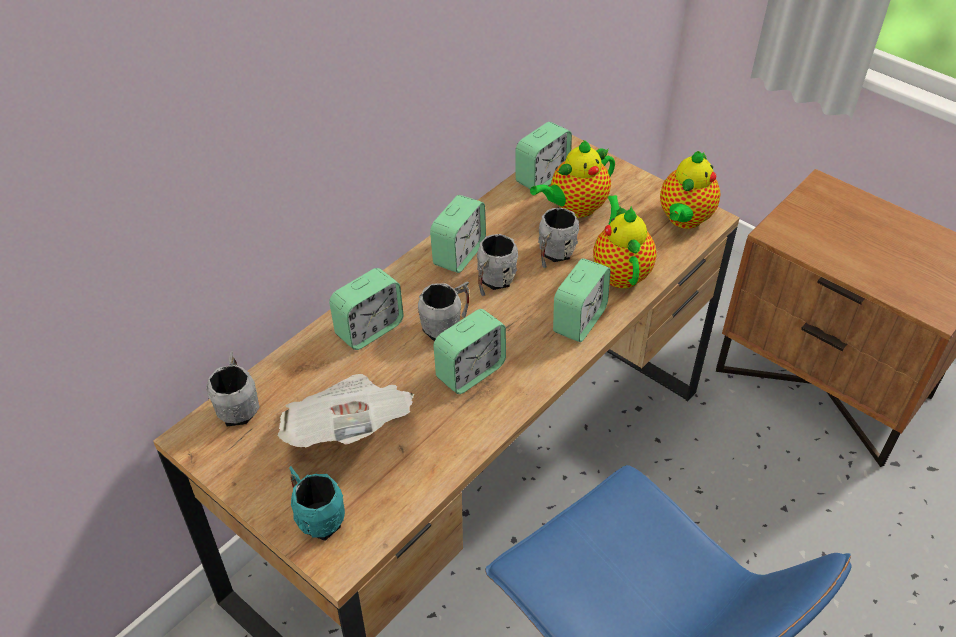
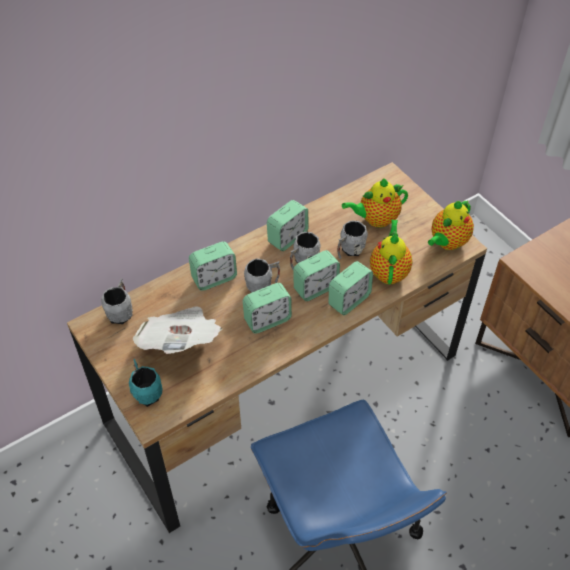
camera: 15 degrees right, 5 degrees up
(542, 177) = (362, 192): alarm clock -> alarm clock (315, 288)

